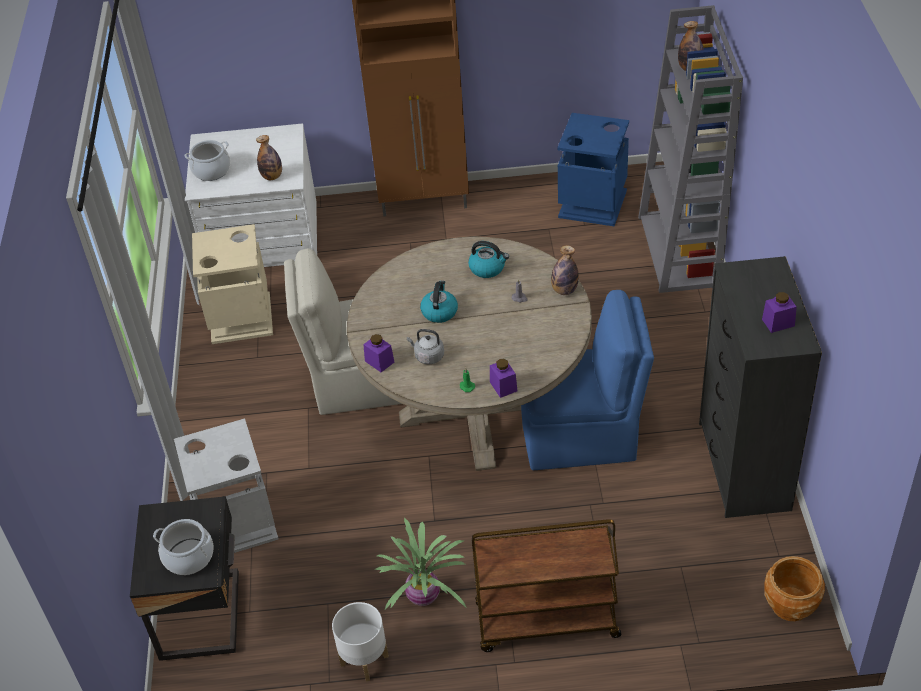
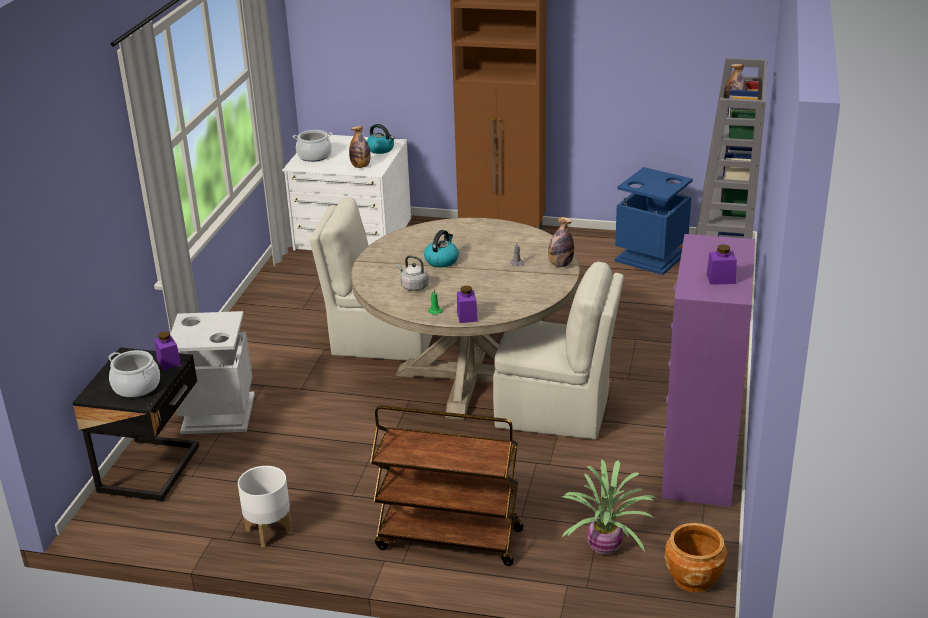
camera: 15 degrees right, 15 degrees down
(240, 319) = (303, 282): beige trash can -> none
(379, 361) = (370, 283): purple jar -> purple jar (169, 362)
(424, 597) = (347, 498): potted plant -> potted plant (605, 548)
(488, 268) = (501, 240): kettle -> kettle (381, 149)
(582, 435) = (555, 412): blue chair -> beige chair
(744, 467) = (699, 464): black dresser -> purple dresser

